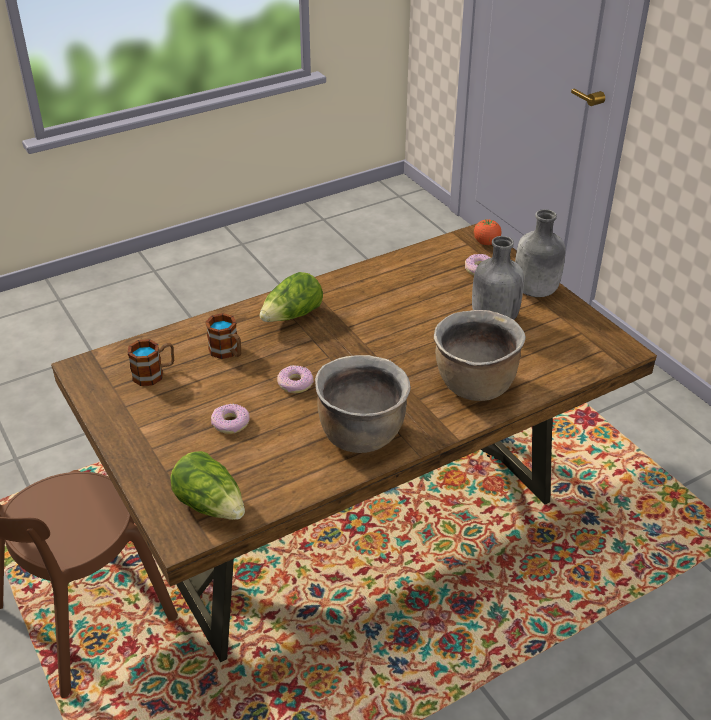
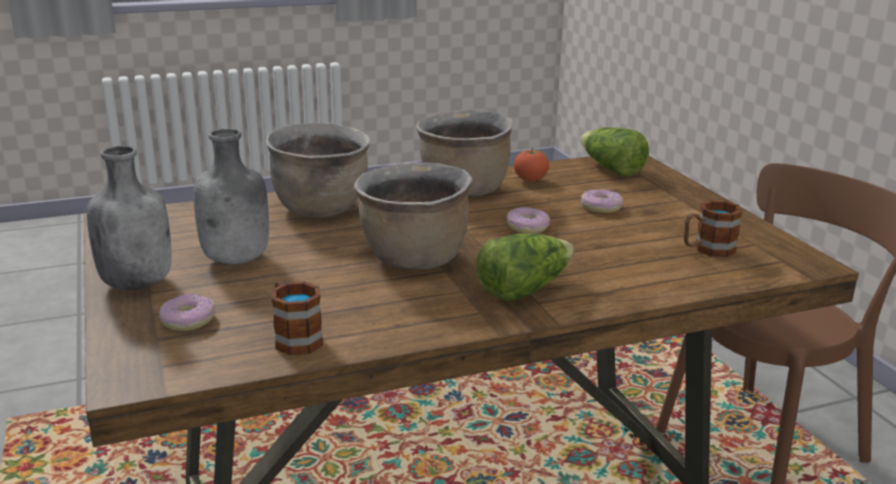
camera: 170 degrees left, 15 degrees down
(227, 352) = (615, 260): mug -> mug (294, 337)
(372, 334) = (414, 259): none -> brown cooking pot
(486, 243) = (123, 364): tomato -> tomato (530, 180)

